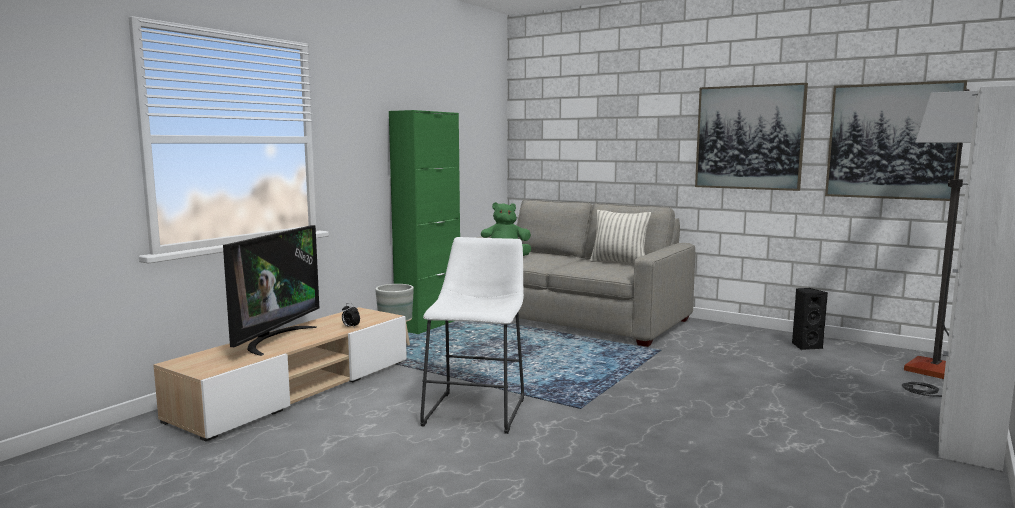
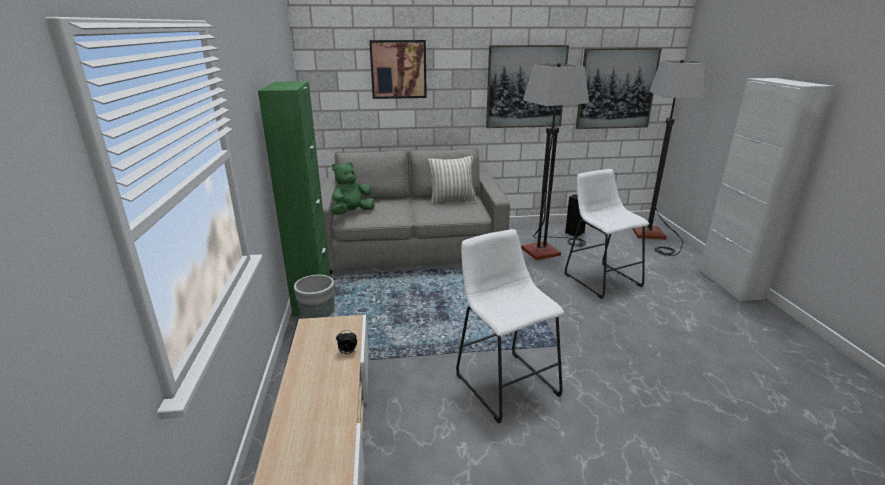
camera: 40 degrees left, 15 degrees up
(274, 339) = (306, 408): television -> none
(599, 117) = (398, 69): none -> picture
(734, 349) = (547, 249): none -> floor lamp
(750, 384) = (600, 278): none -> white stool

